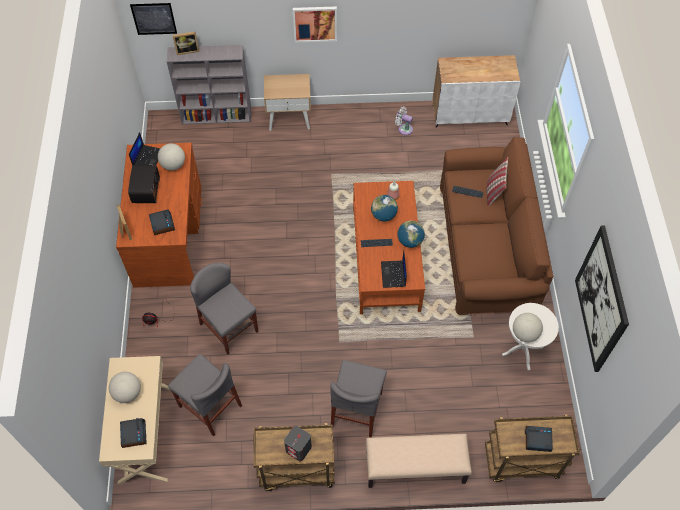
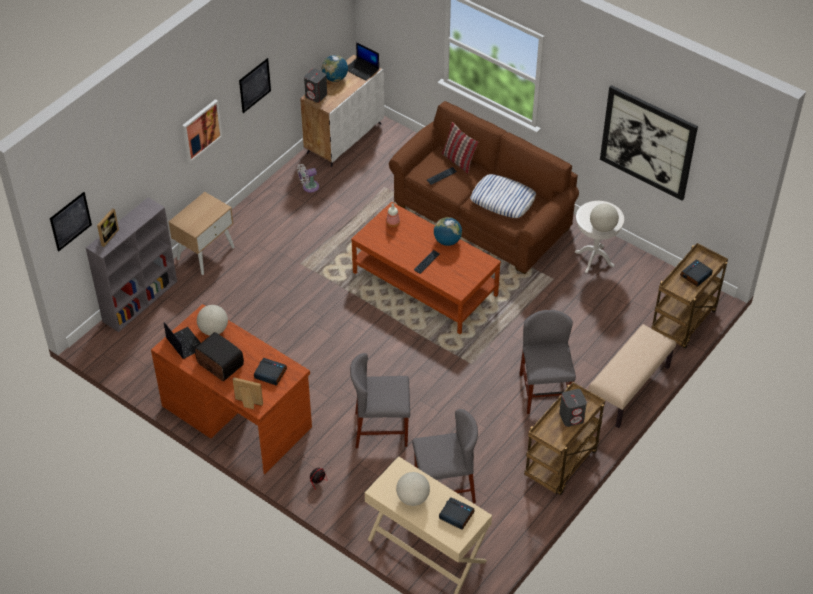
camera: 50 degrees left, 10 degrees down
(356, 409) = (544, 392): grey chair -> grey chair turned 150 degrees counterclockwise
(383, 215) = (405, 241): globe -> globe (335, 78)
(387, 19) = (254, 85): none -> picture
(393, 274) = (467, 271): laptop -> laptop (362, 69)
(450, 64) = (316, 95): none -> grey speaker
(485, 247) = (503, 200): none -> pillow

